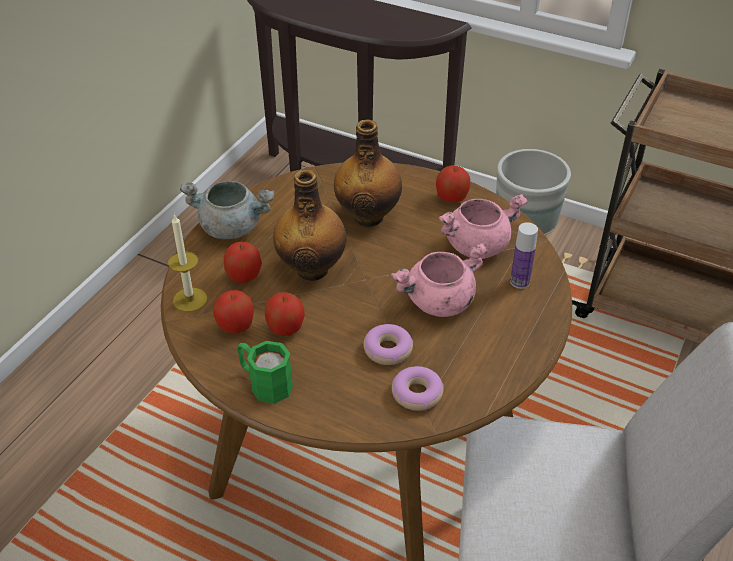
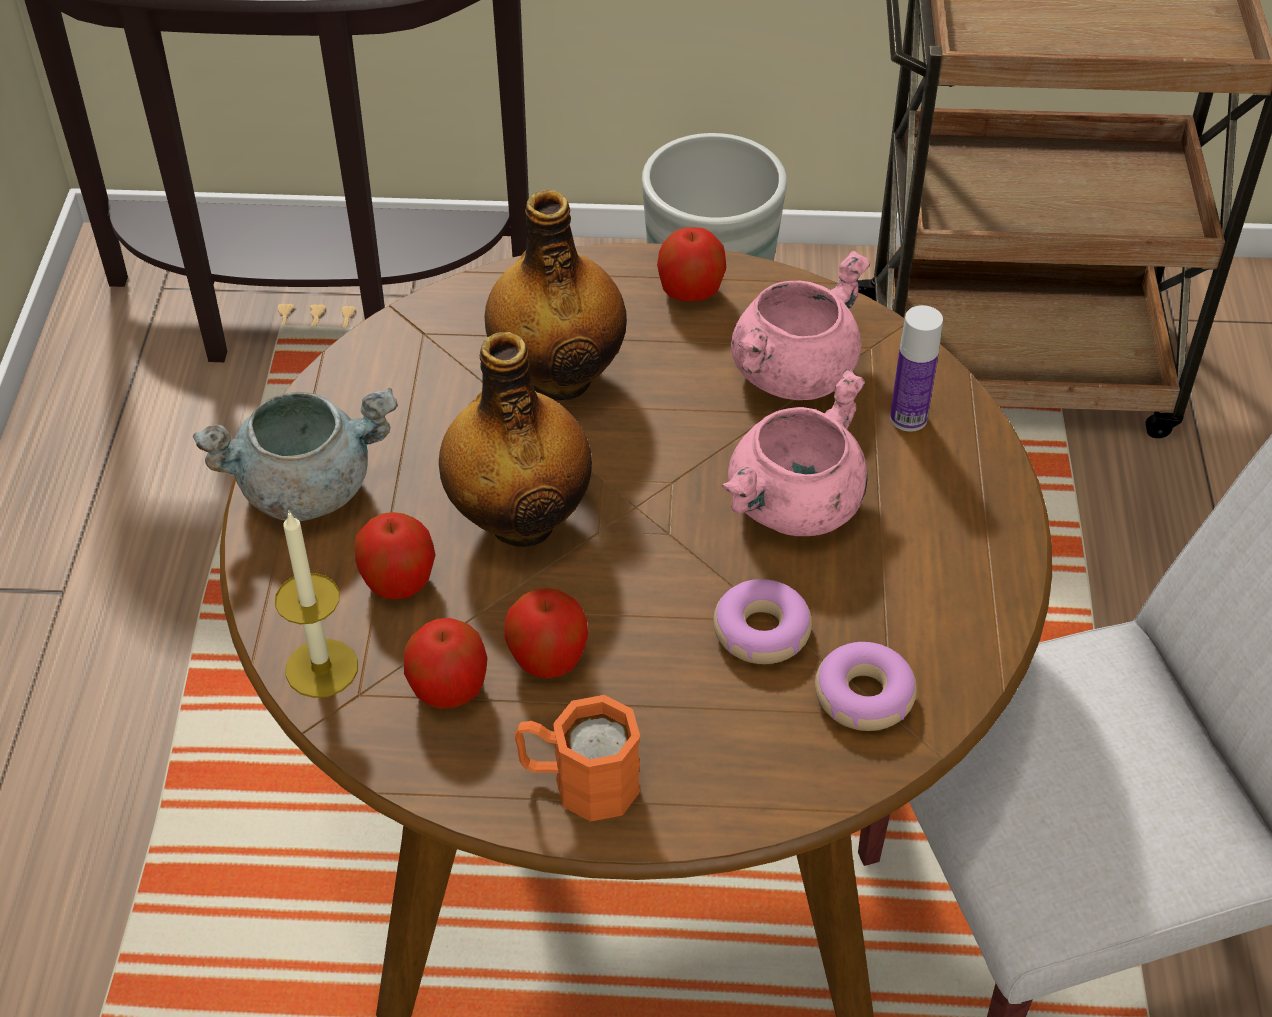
camera: 25 degrees left, 5 degrees up
(264, 383) = (579, 782): green mug -> orange mug

